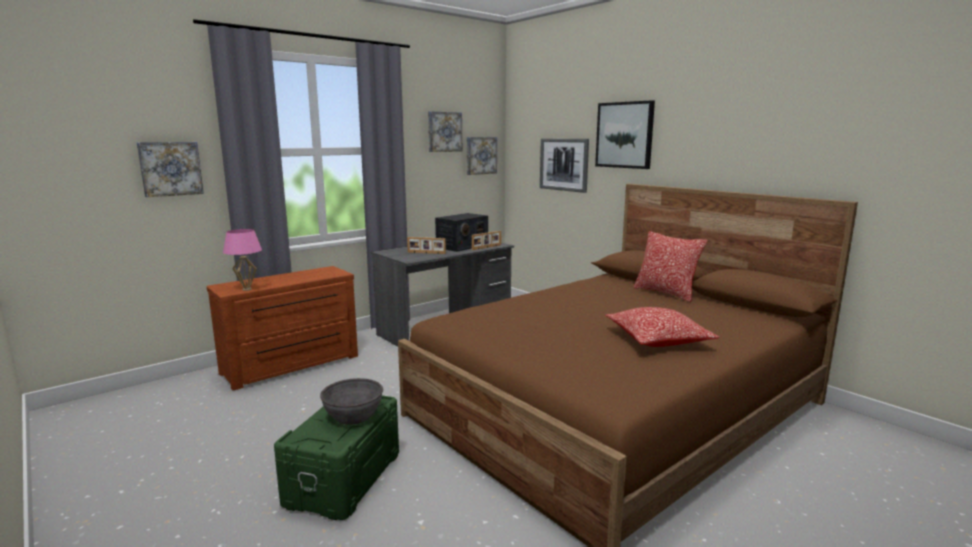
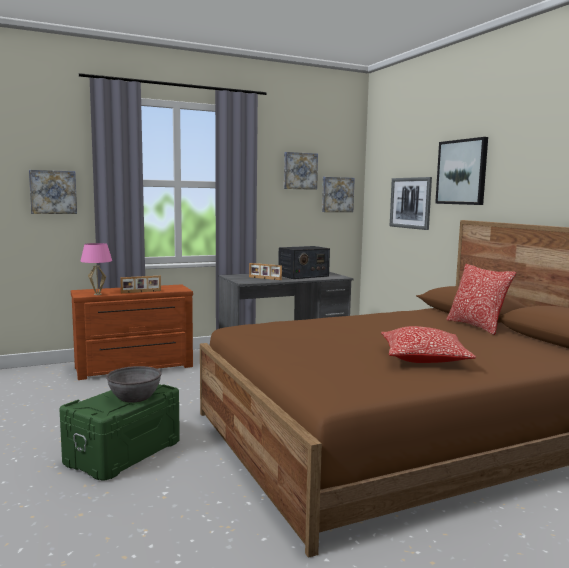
camera: 15 degrees right, 5 degrees down
(487, 247) = (325, 278): picture frame -> picture frame (141, 292)

